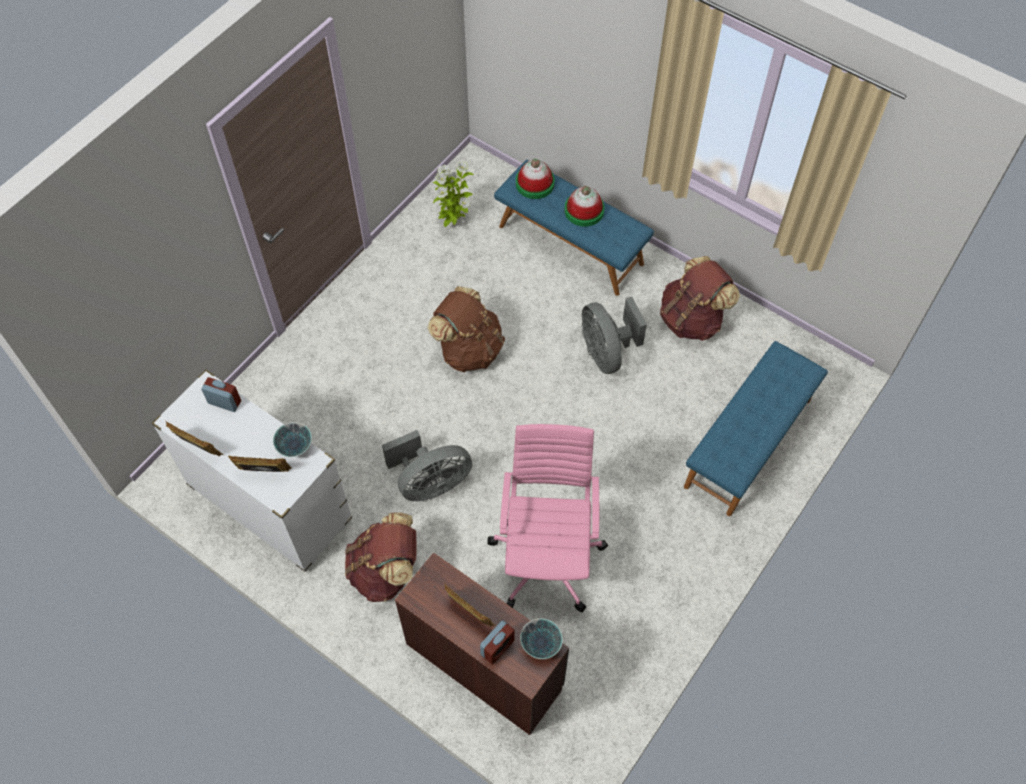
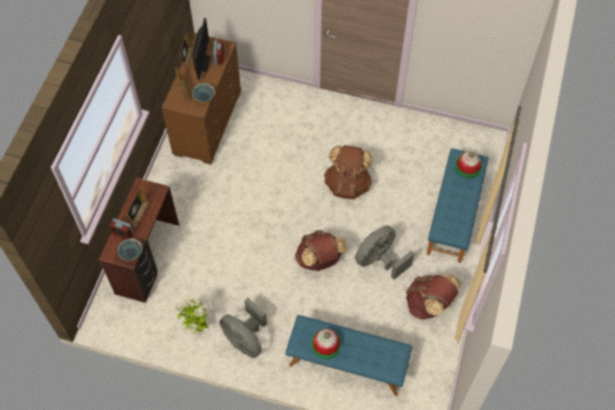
camera: 70 degrees right, 0 degrees up
(221, 430) = (202, 63): none -> monitor
(270, 504) = (207, 124): white dresser -> brown dresser
(386, 571) = (187, 192): brown backpack -> brown backpack (319, 260)
(430, 483) = (249, 195): grey fan -> grey fan (245, 339)
(453, 222) = (438, 144): potted plant -> potted plant (197, 329)
(547, 556) = (224, 270): pink office chair -> none
(584, 210) = (460, 201): hat -> hat (326, 344)

